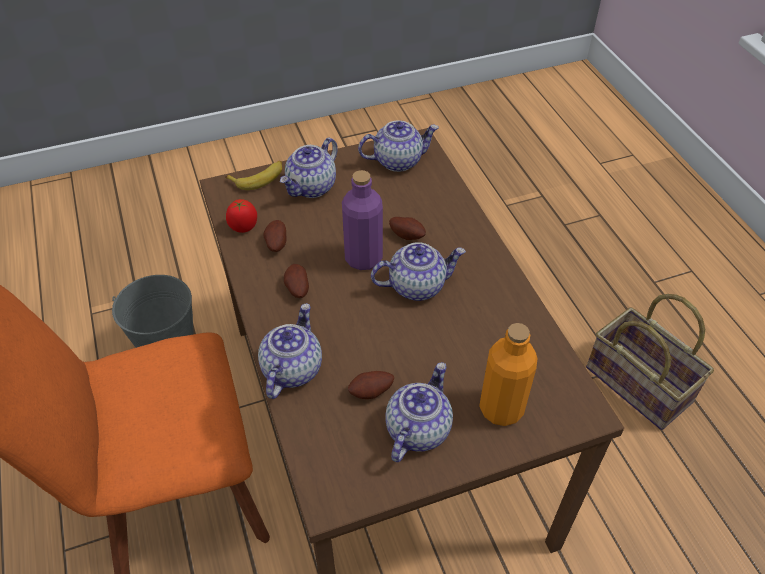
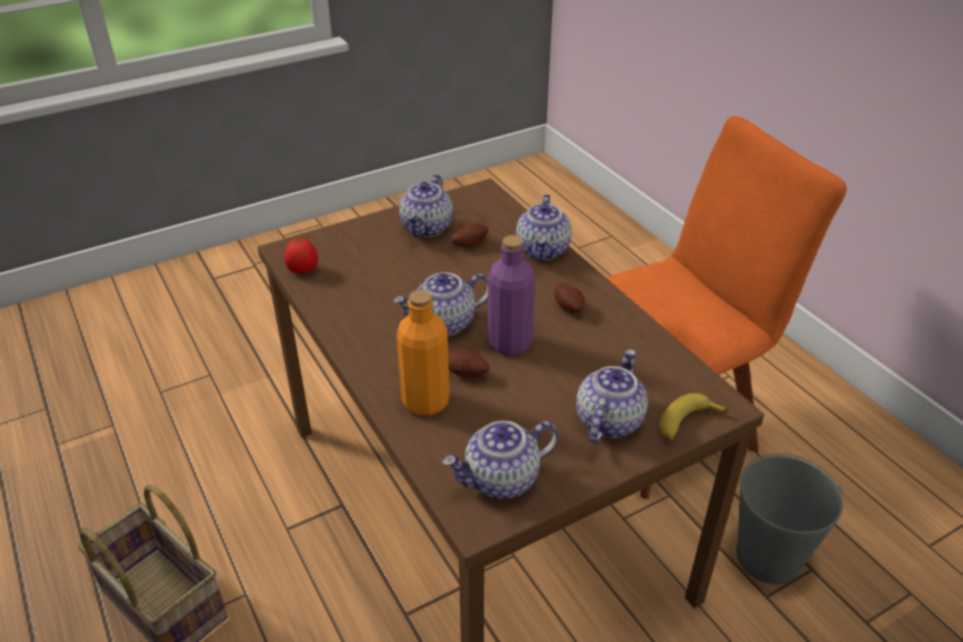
camera: 170 degrees right, 10 degrees down
(243, 227) = (663, 359): tomato -> tomato (303, 271)
(276, 243) = (615, 346): potato -> none
(501, 408) = (359, 245): orange bottle -> orange bottle (425, 401)

